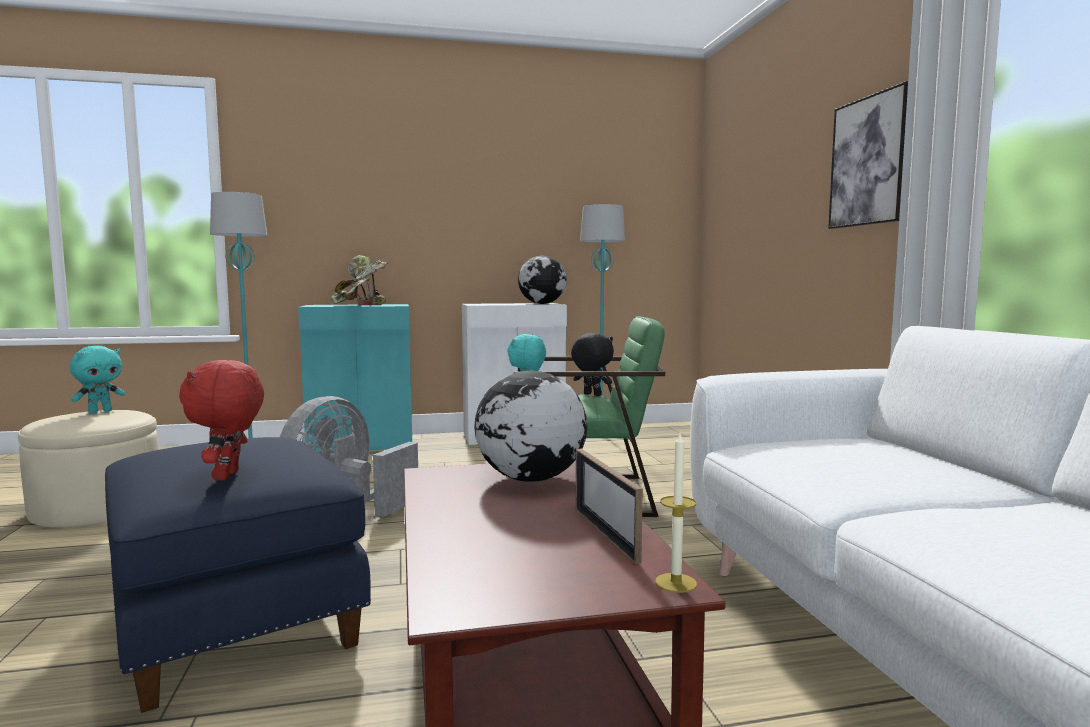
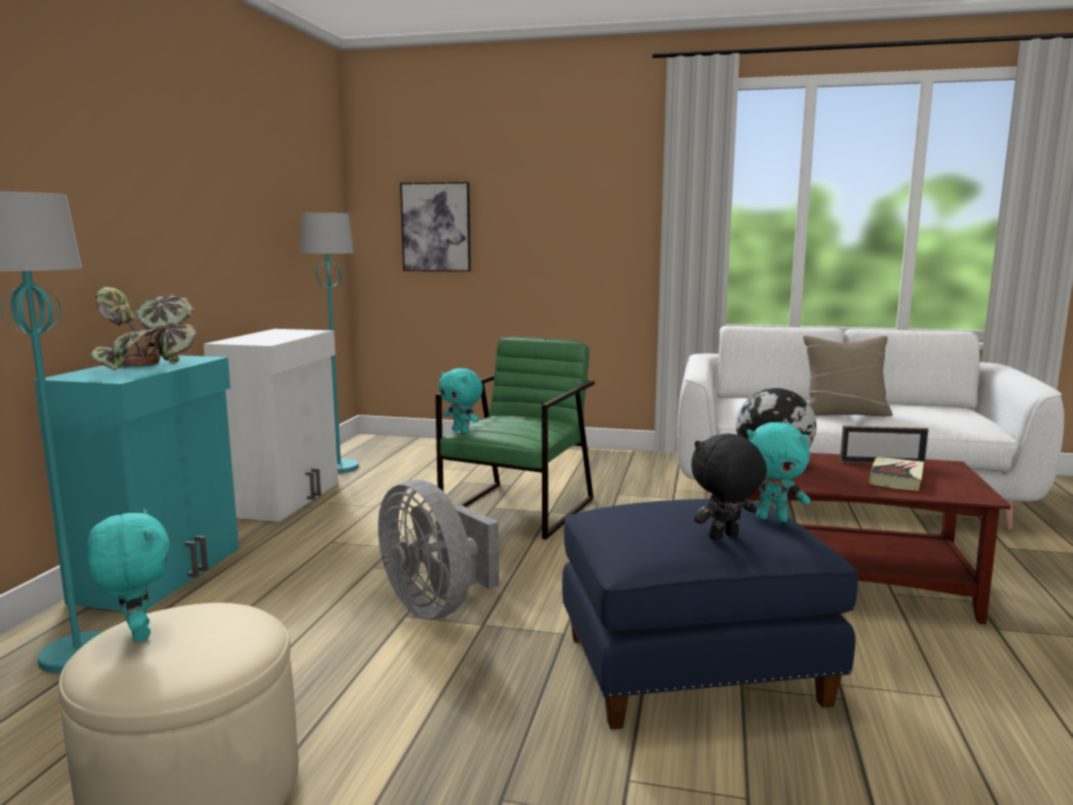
camera: 65 degrees left, 5 degrees up
(228, 476) = (772, 519): red plush toy -> turquoise plush toy
(511, 543) = (896, 479): none -> book
(542, 304) = (299, 332): globe -> none
(591, 395) = (495, 416): black plush toy -> black plush toy (724, 538)
(676, 583) = (946, 463): candle -> none
(868, 161) = (607, 205): picture -> picture (436, 227)
(909, 493) = (844, 413): none -> beige pillow

